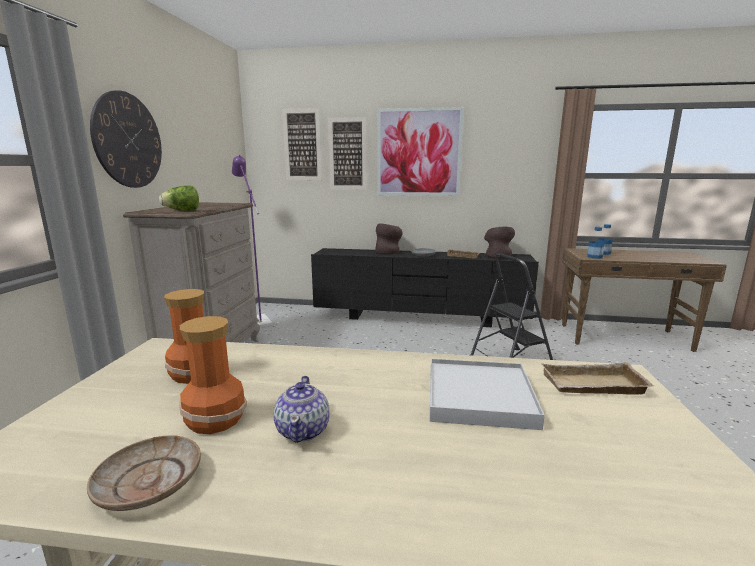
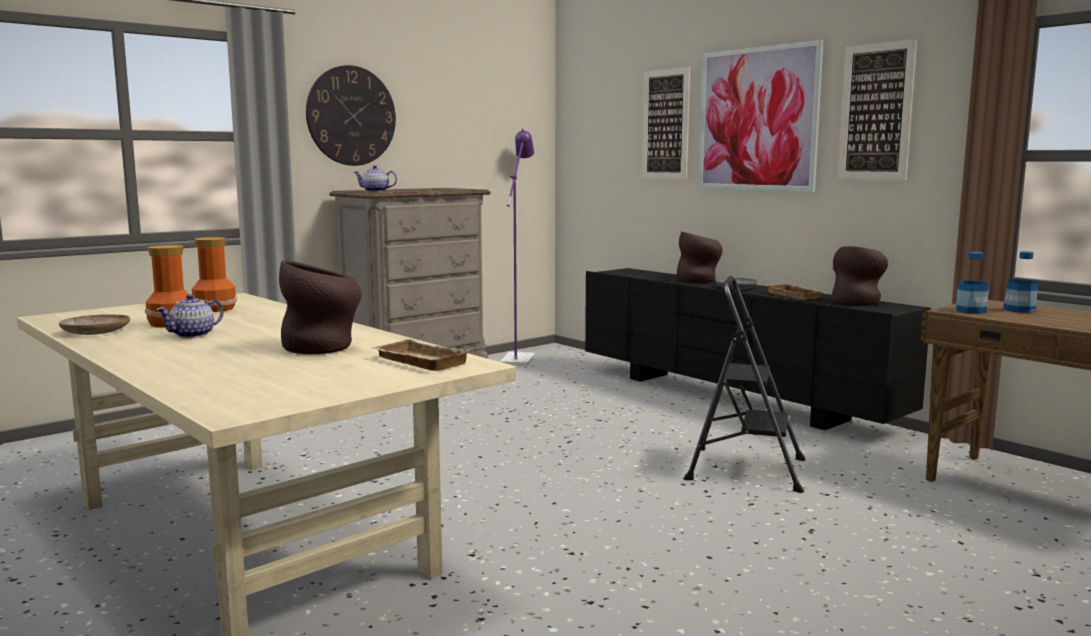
camera: 40 degrees right, 5 degrees down
(182, 211) = (376, 191): lettuce -> teapot
(302, 145) = (614, 113): picture -> picture (875, 112)
(479, 396) = (324, 347): white tray -> brown vase

